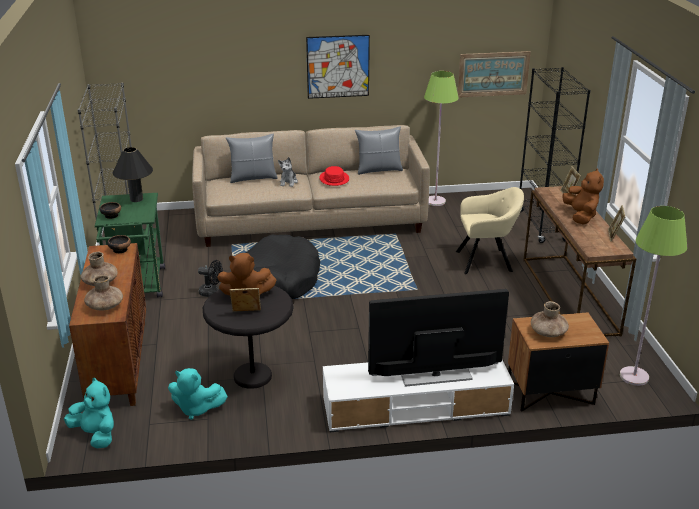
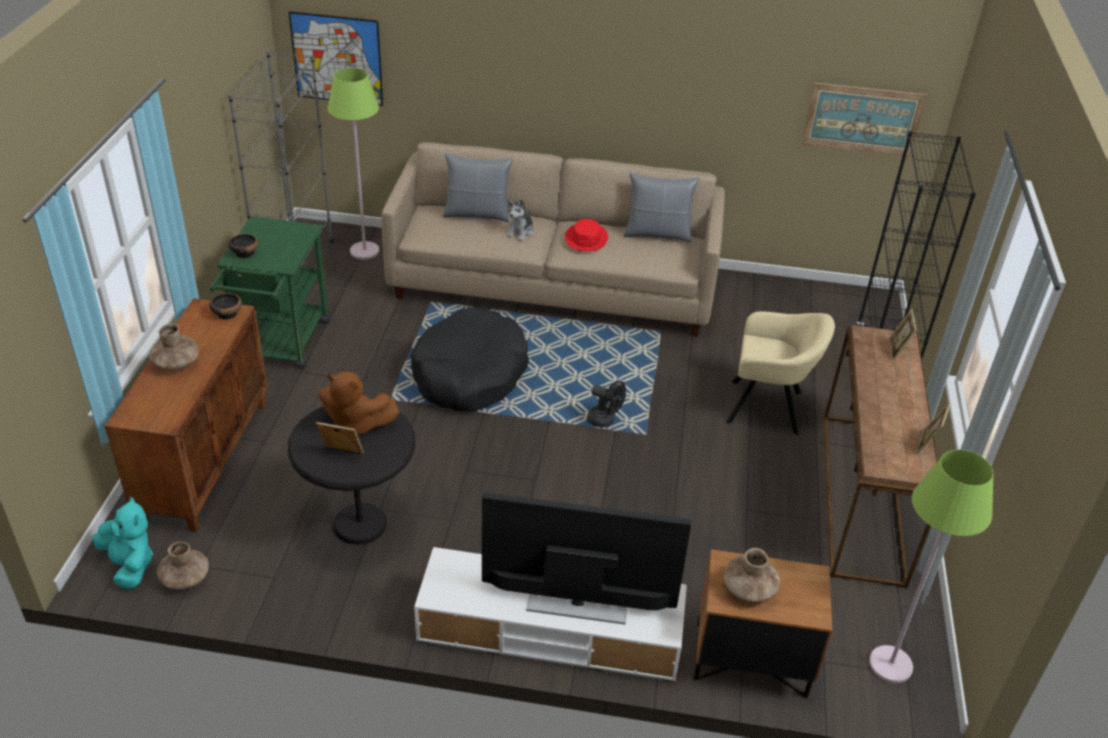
camera: 15 degrees right, 10 degrees up
(105, 306) = (162, 405): brown vase -> brown vase (185, 578)
(136, 199) = (290, 231): black table lamp -> none
(196, 408) = (267, 557): turquoise plush toy -> none
(212, 292) = (370, 375): black fan -> black fan (605, 420)
(338, 66) = (625, 73): picture -> picture (337, 59)
(435, 201) = (744, 287): green floor lamp -> green floor lamp (365, 251)
(580, 216) = (894, 395): brown plush toy -> none

